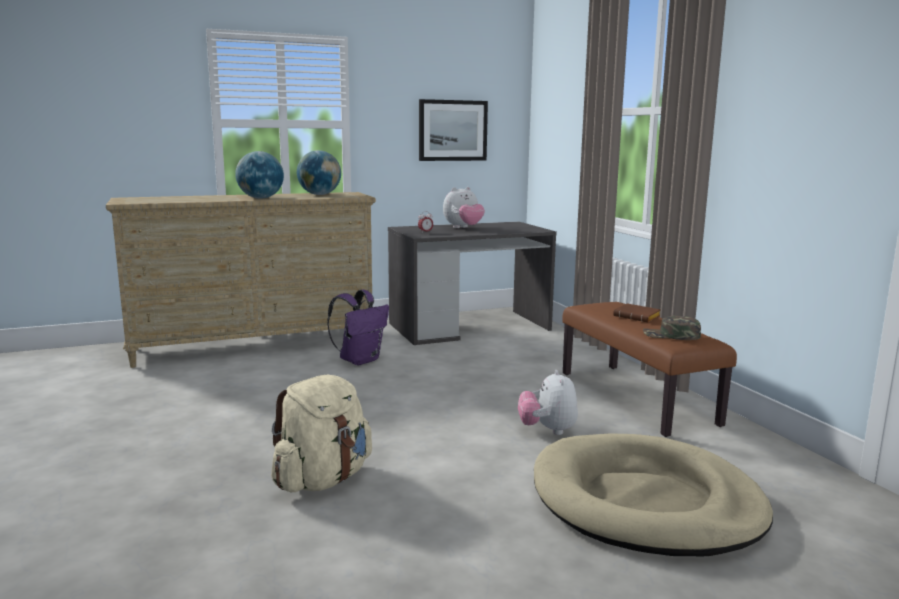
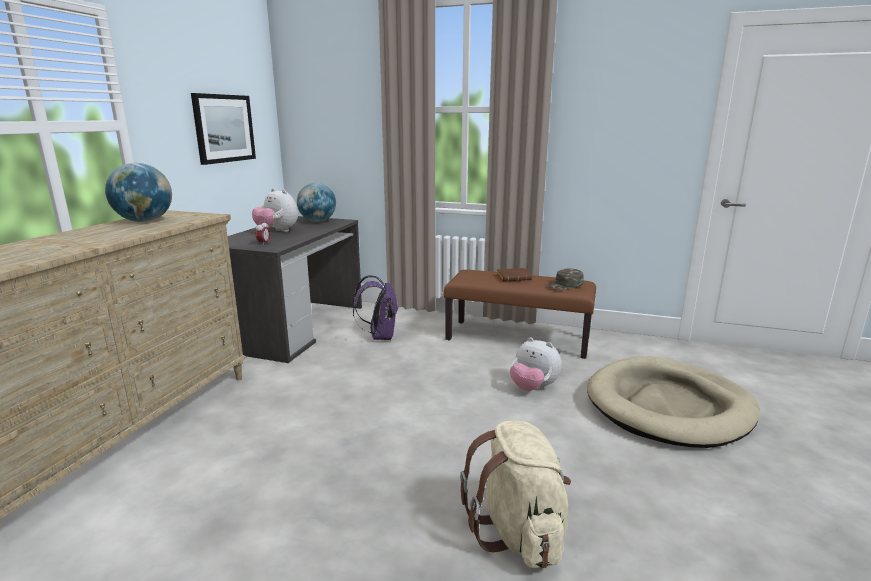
camera: 50 degrees left, 5 degrees up
(261, 198) = (95, 240): globe -> globe (317, 221)
(360, 360) = (274, 400): purple backpack -> purple backpack (379, 336)
(463, 228) = (277, 231): plush toy -> plush toy turned 120 degrees clockwise

